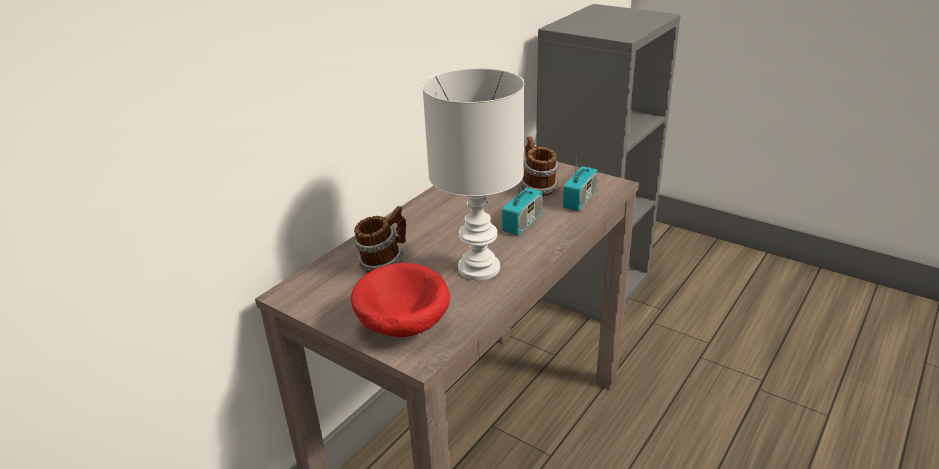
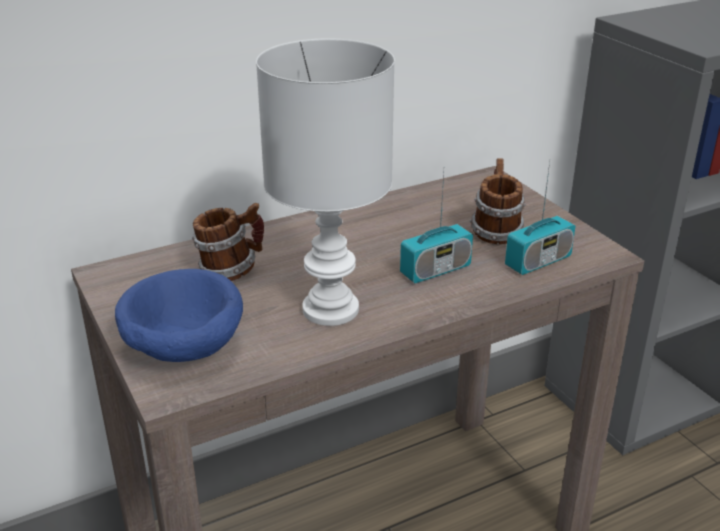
camera: 25 degrees right, 0 degrees up
(402, 326) = (182, 349): red bowl -> blue bowl

